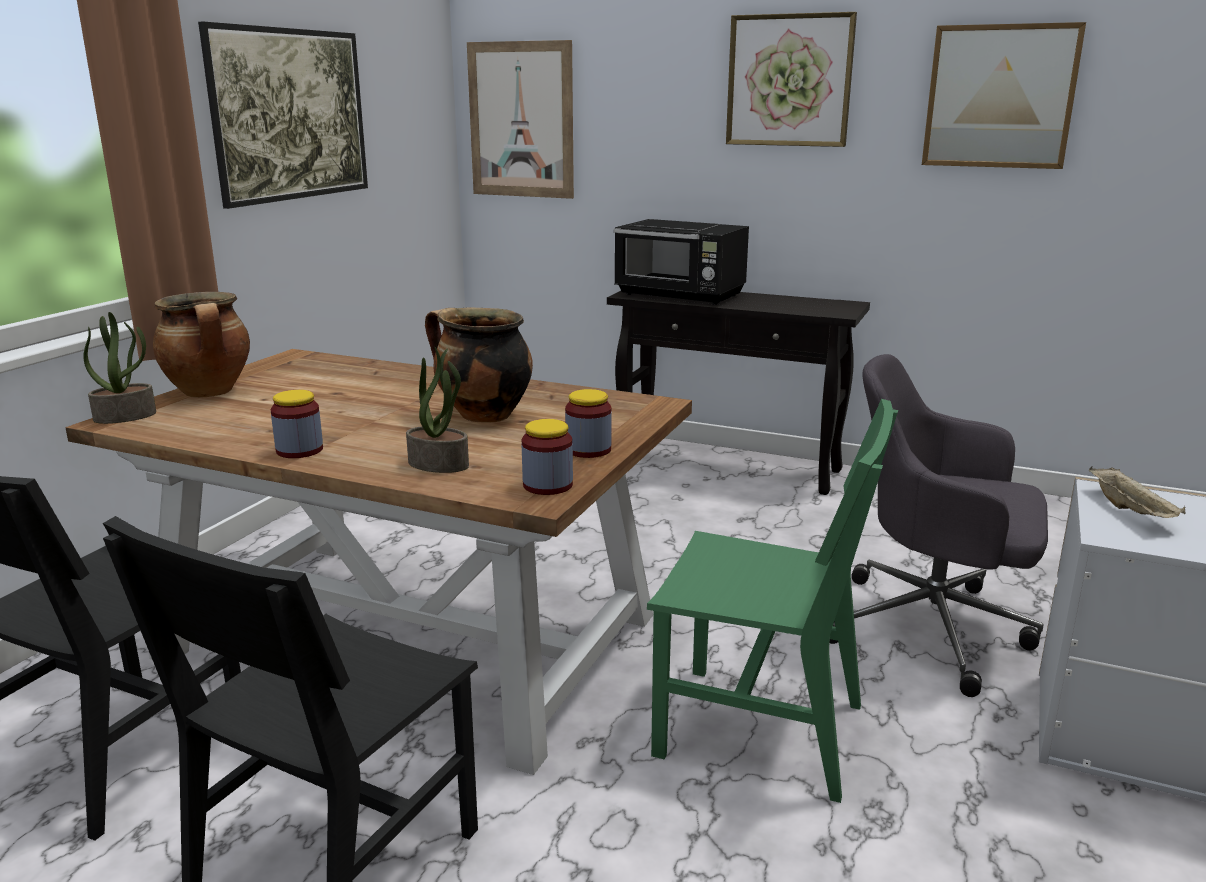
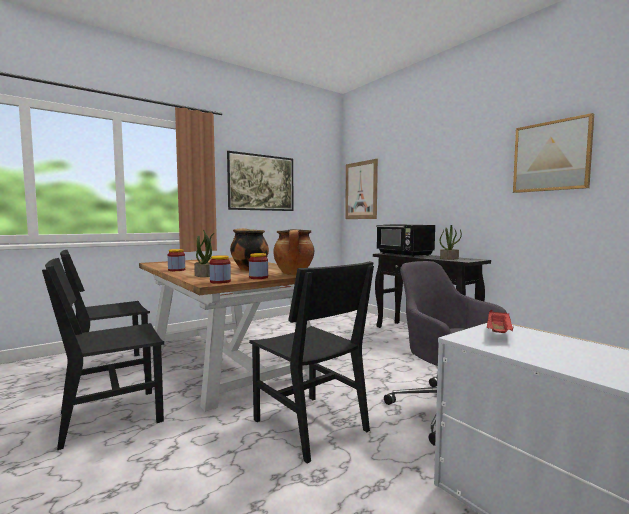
camera: 30 degrees right, 15 degrees down
(126, 416) = (157, 262): potted plant -> potted plant (449, 258)
(210, 392) = (190, 261): cooking pot -> cooking pot (294, 274)
(760, 730) = (309, 425): green chair -> black chair
(789, 81) = (454, 162): picture -> none
(1131, 511) = (499, 333): beige tray -> red tray

